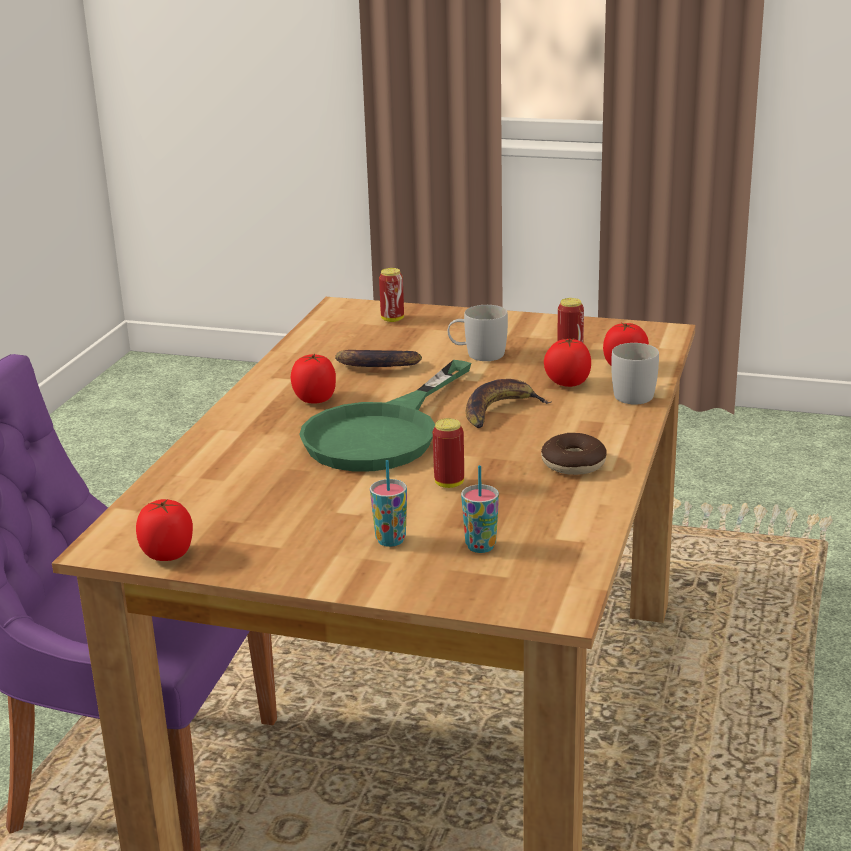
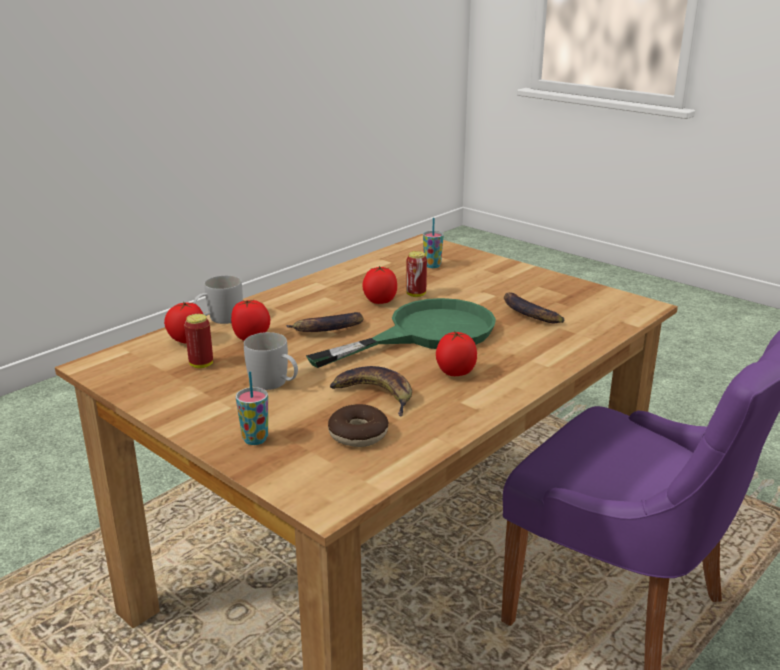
camera: 155 degrees left, 0 degrees up
(168, 554) = (605, 295): tomato -> tomato (379, 302)
(271, 490) = (528, 314): none -> banana
(390, 540) = (476, 277): cup -> cup (255, 439)
(392, 319) = (294, 457): can -> none
(573, 464) = (332, 289): donut -> donut (358, 434)

